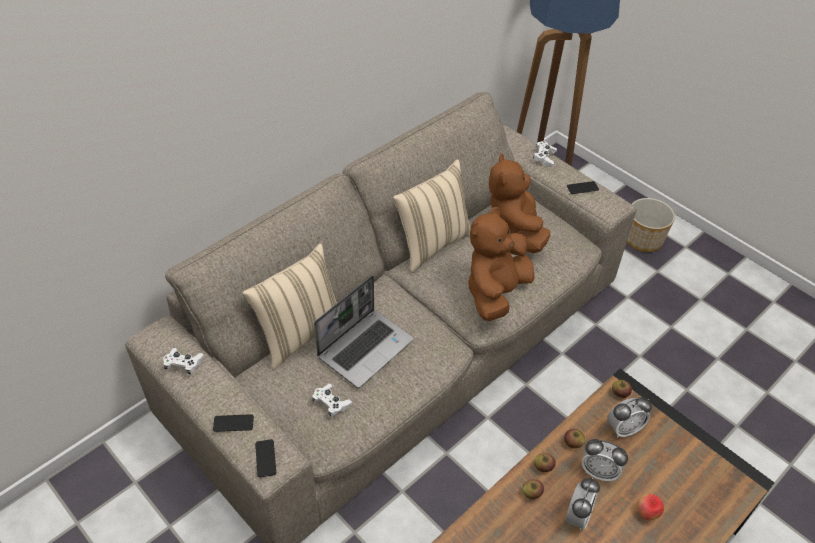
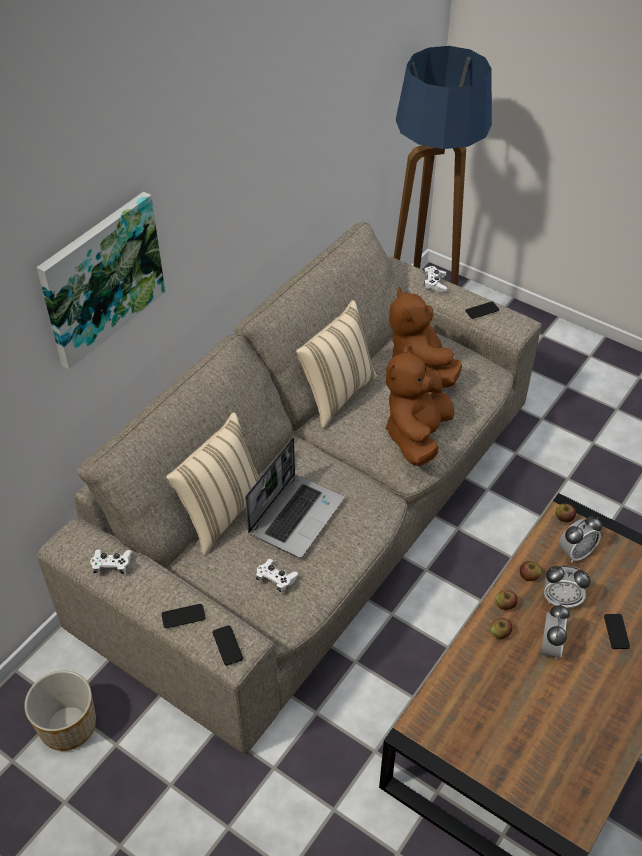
camera: 10 degrees left, 0 degrees up
(205, 99) = (101, 278): none -> picture
(642, 239) = (544, 354): planter -> planter (67, 725)
(646, 513) = (616, 631): apple -> phone

